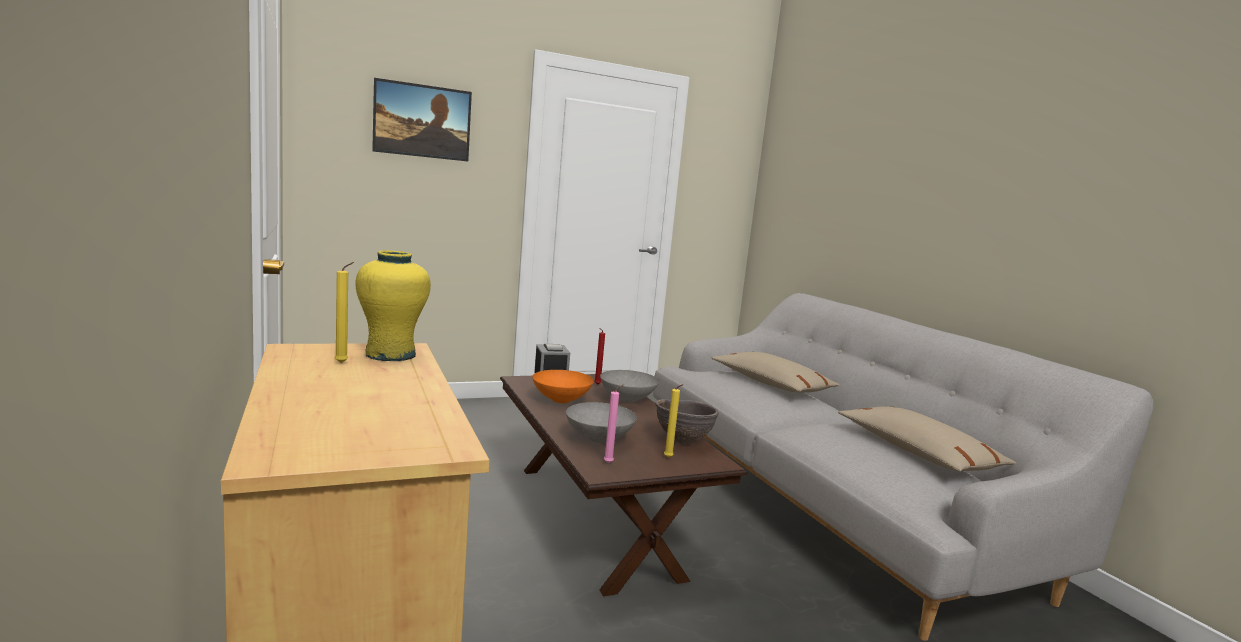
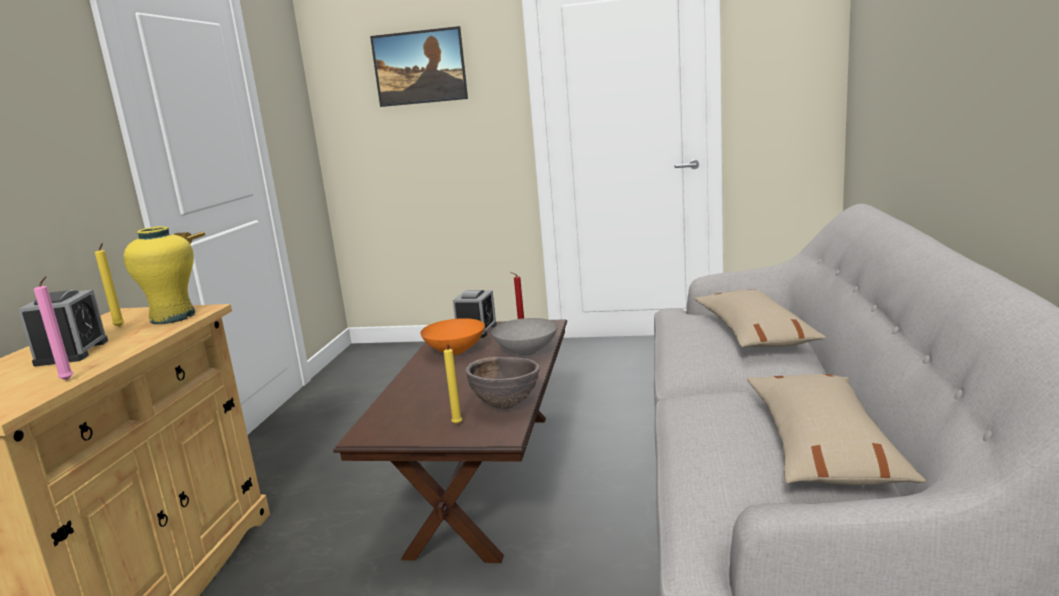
camera: 35 degrees right, 5 degrees up
(356, 389) = (72, 352): none -> alarm clock
(598, 438) = (422, 397): grey bowl -> none
(610, 463) = (389, 425): pink candle -> pink candle (69, 380)

